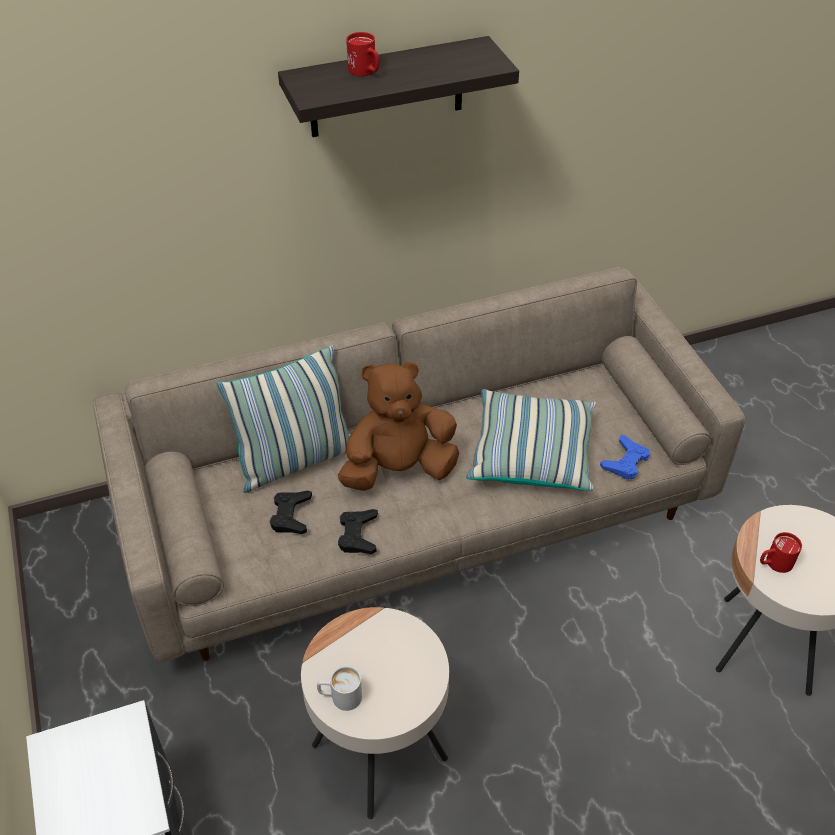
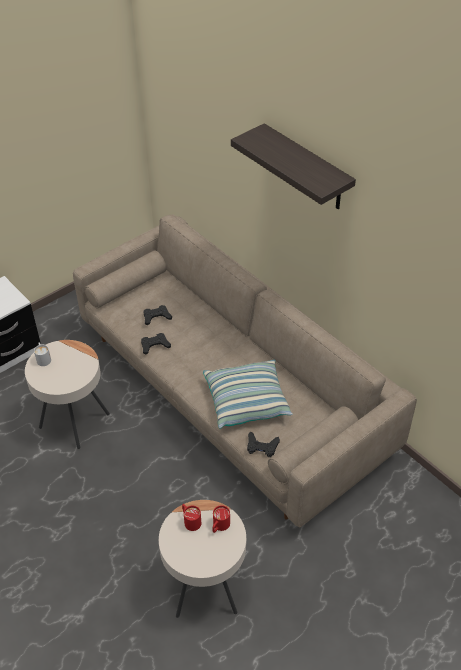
camera: 70 degrees right, 0 degrees up
(295, 461) = (194, 307): pillow -> none
(365, 72) = (281, 148): red mug -> red mug (219, 526)
(398, 469) = (207, 348): brown plush toy -> none
(625, 461) = (262, 447): blue game controller -> black game controller

